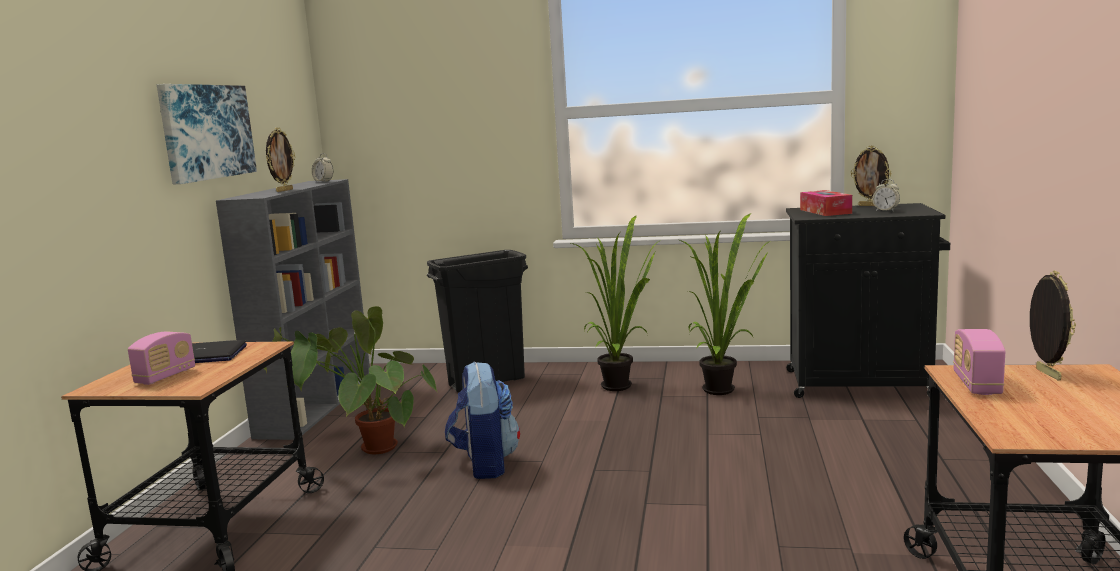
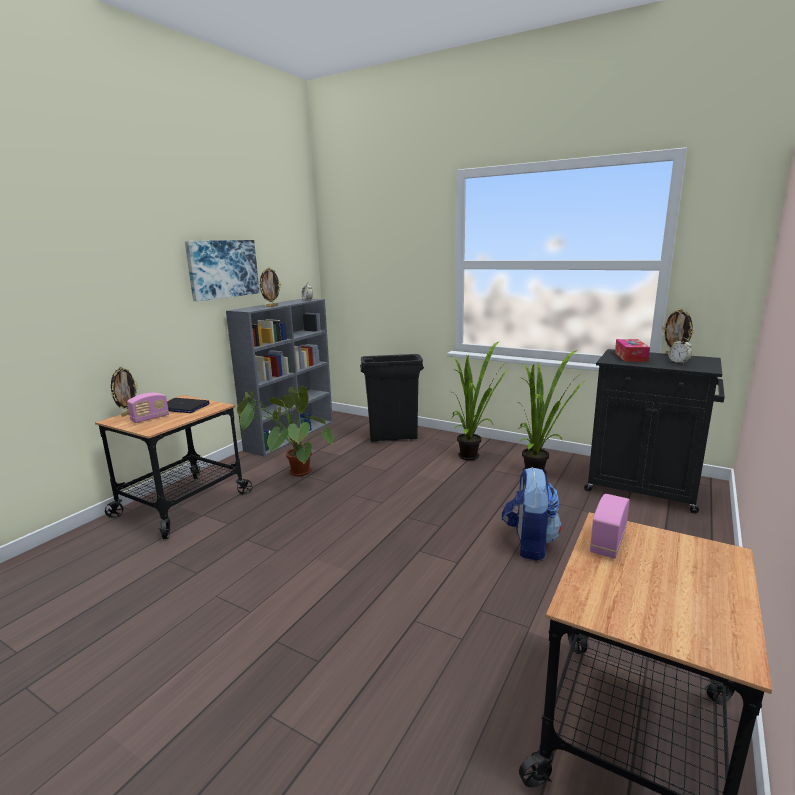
camera: 20 degrees right, 5 degrees up
(484, 464) = (347, 497): backpack -> backpack (529, 544)
(1046, 374) = (679, 546): picture frame -> picture frame (128, 414)

